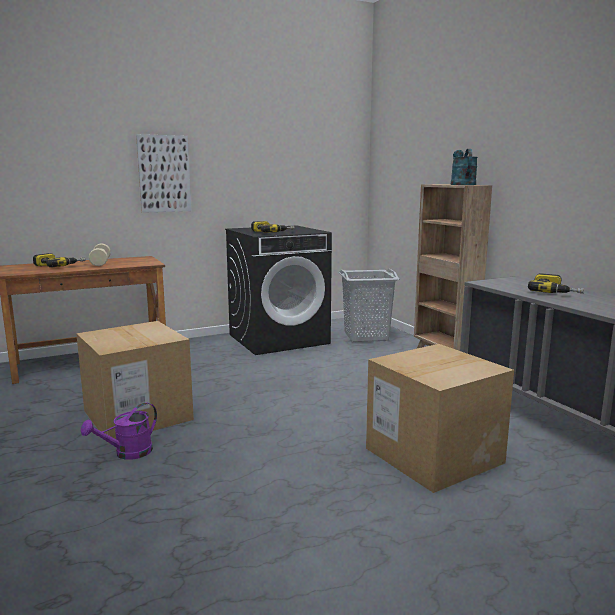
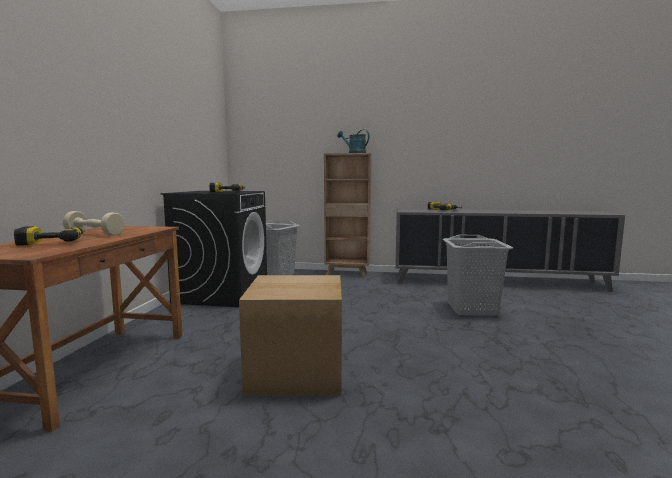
camera: 55 degrees left, 5 degrees down
(127, 453) = (376, 390): purple watering can -> none
(164, 174) = (111, 129): picture -> none
(433, 455) = (472, 309): cardboard box -> grey laundry basket

